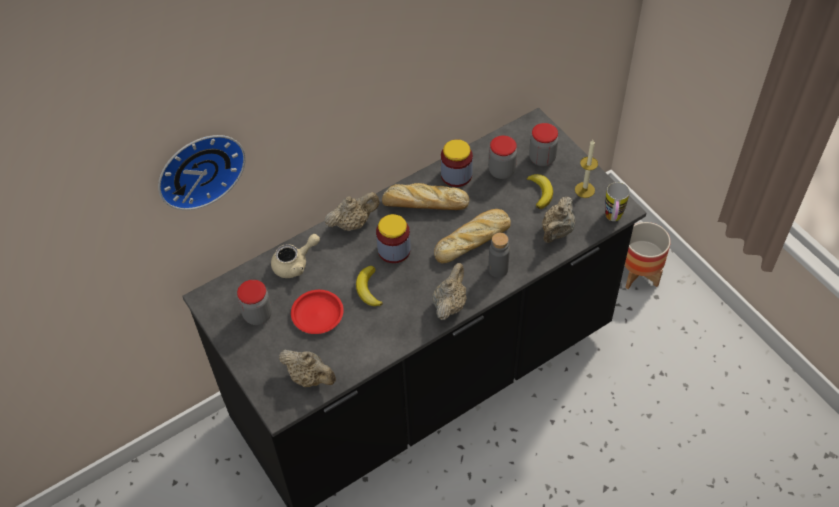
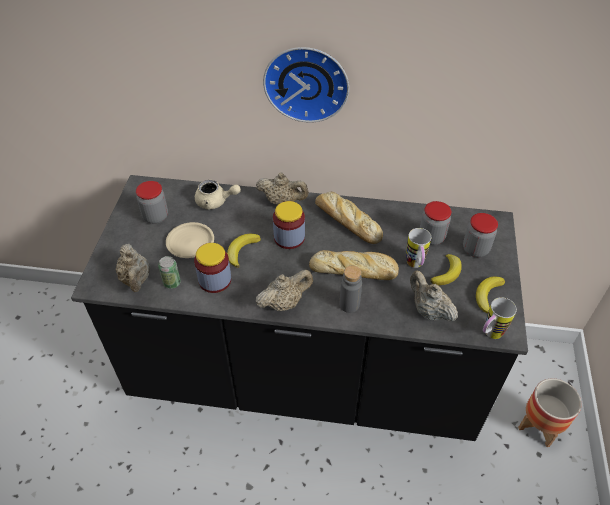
camera: 40 degrees right, 5 degrees down
(198, 168) = (154, 63): wall clock -> wall clock (307, 82)
(318, 314) = (191, 243): red plate -> beige plate
(343, 357) = (172, 283): none -> can
(456, 175) = (392, 218): jar -> jar (215, 280)
(513, 203) = (415, 266): none -> mug
(557, 232) = (428, 311): beige teapot -> beige teapot turned 75 degrees clockwise
(584, 190) = (488, 295): candle -> banana

